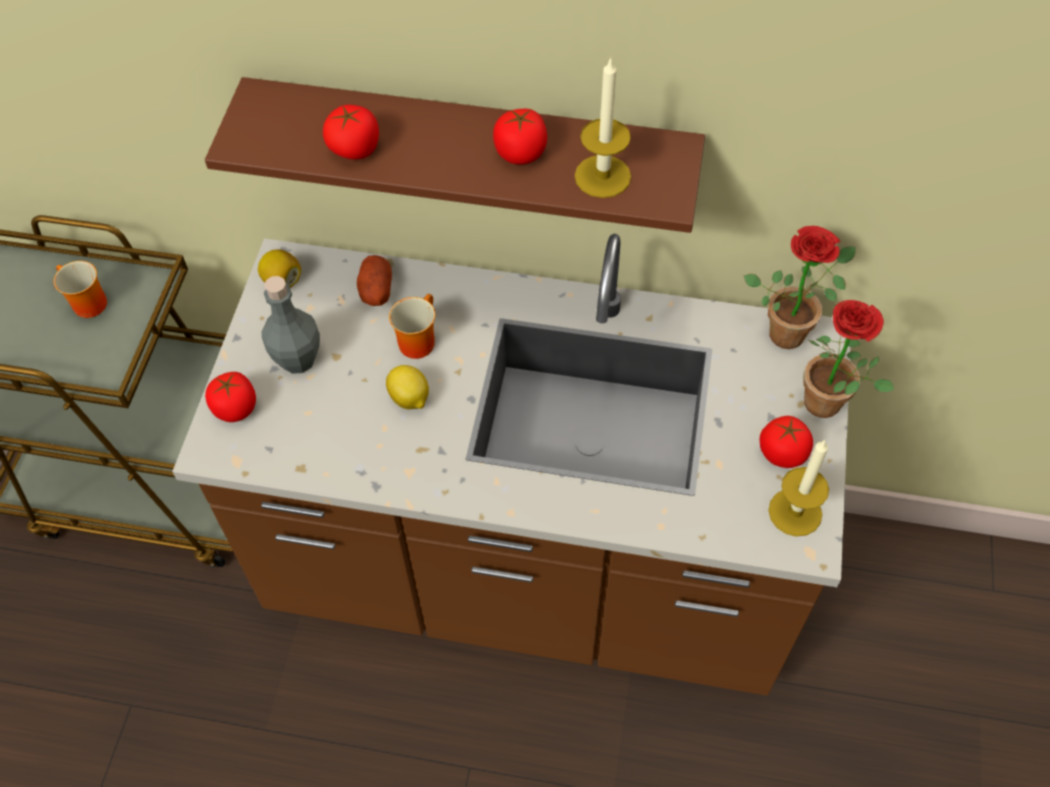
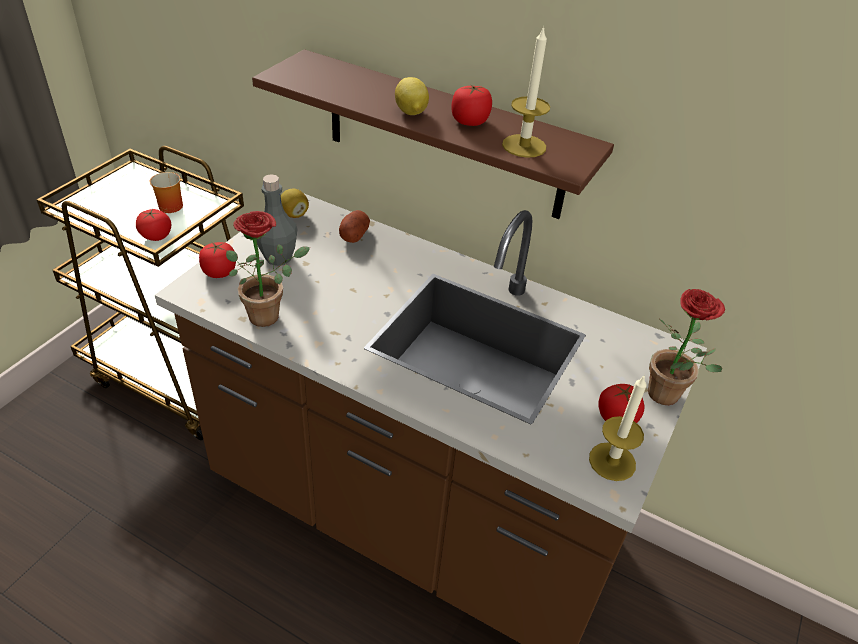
camera: 15 degrees right, 15 degrees down
(354, 148) = (354, 94): tomato -> tomato (156, 236)
(409, 399) = (343, 301): lemon -> lemon (411, 112)
(416, 339) = (366, 269): mug -> none
(791, 329) = (654, 340): potted plant -> potted plant (270, 314)

